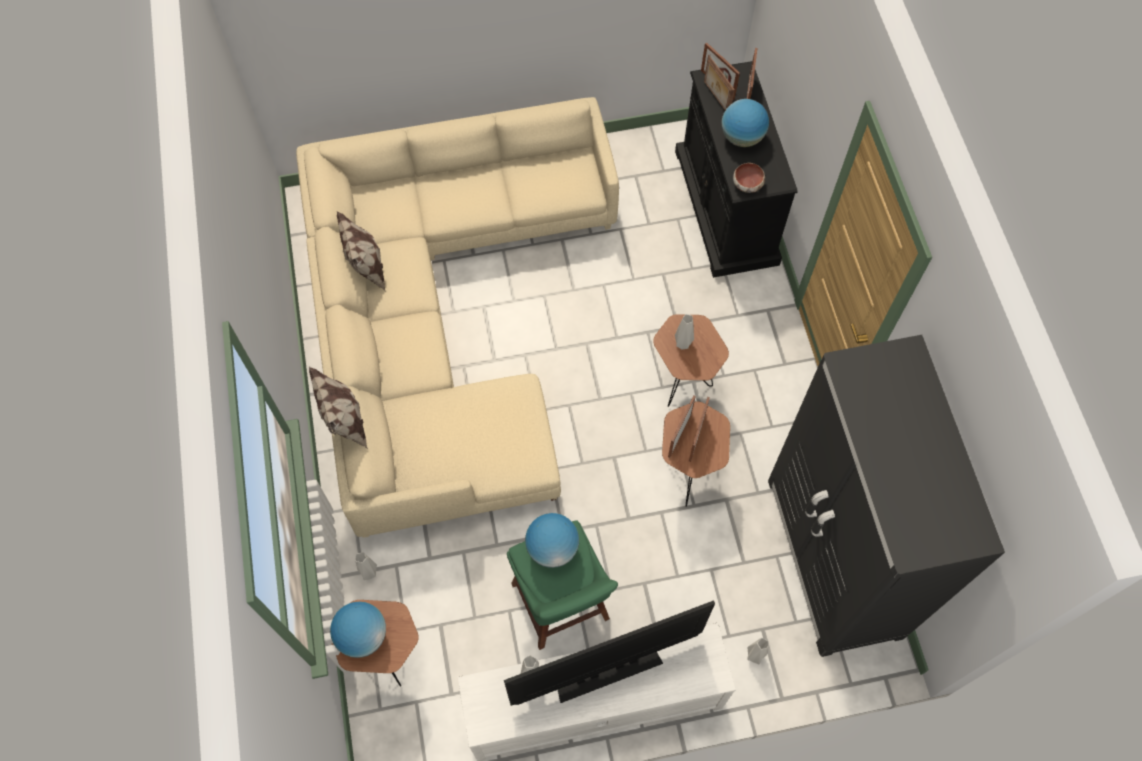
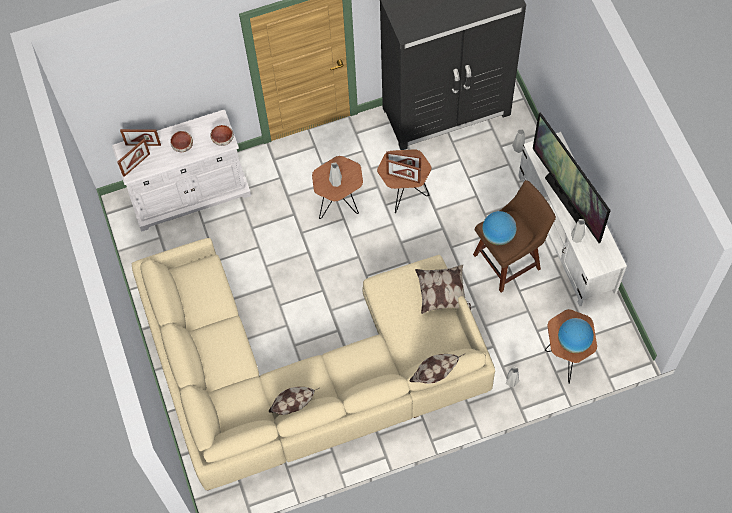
camera: 95 degrees left, 0 degrees up
(491, 471) = (442, 294): none -> pillow
(561, 606) = (509, 260): green stool -> brown stool
(715, 98) = (149, 165): picture frame -> none
(727, 207) = (190, 191): black dresser -> white dresser
(741, 137) = (183, 145): globe -> bowl

